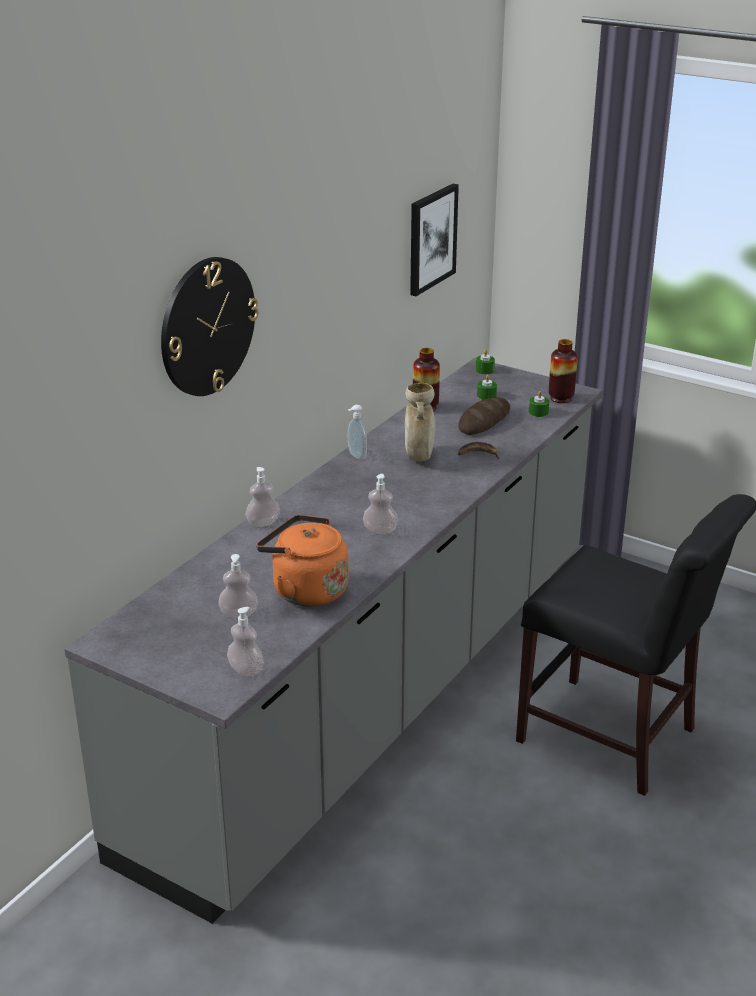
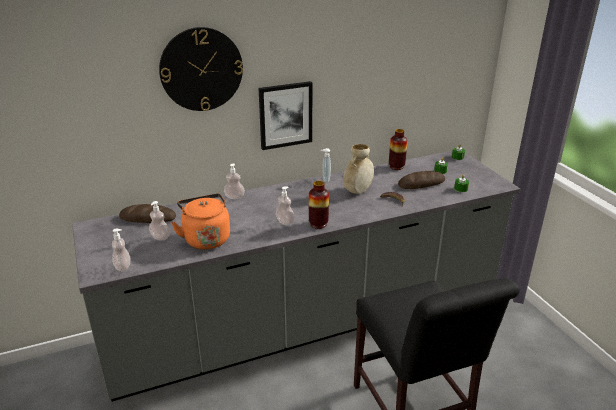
camera: 35 degrees right, 0 degrees up
(177, 596) = (148, 218): none -> bread
(431, 239) = (425, 62): picture -> picture (285, 115)
(561, 398) = (485, 185): vase -> vase (318, 224)

